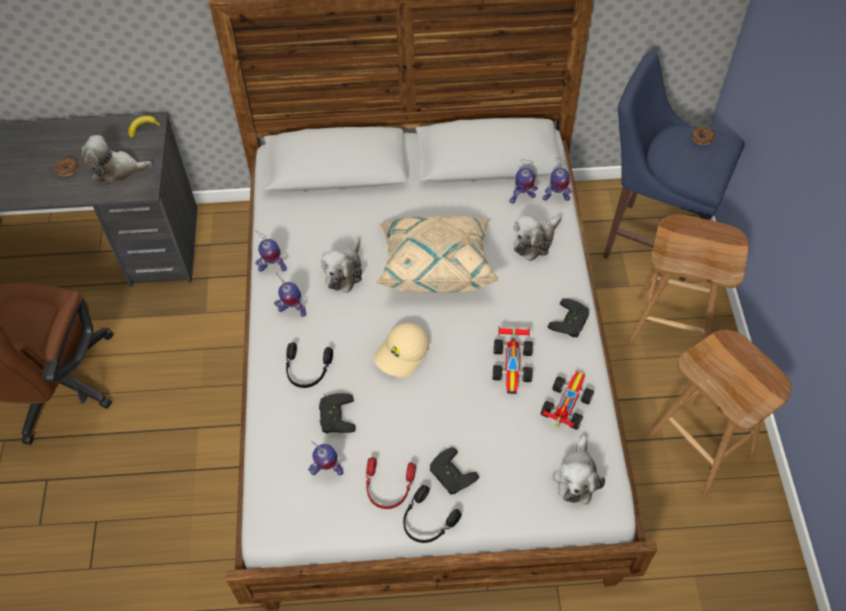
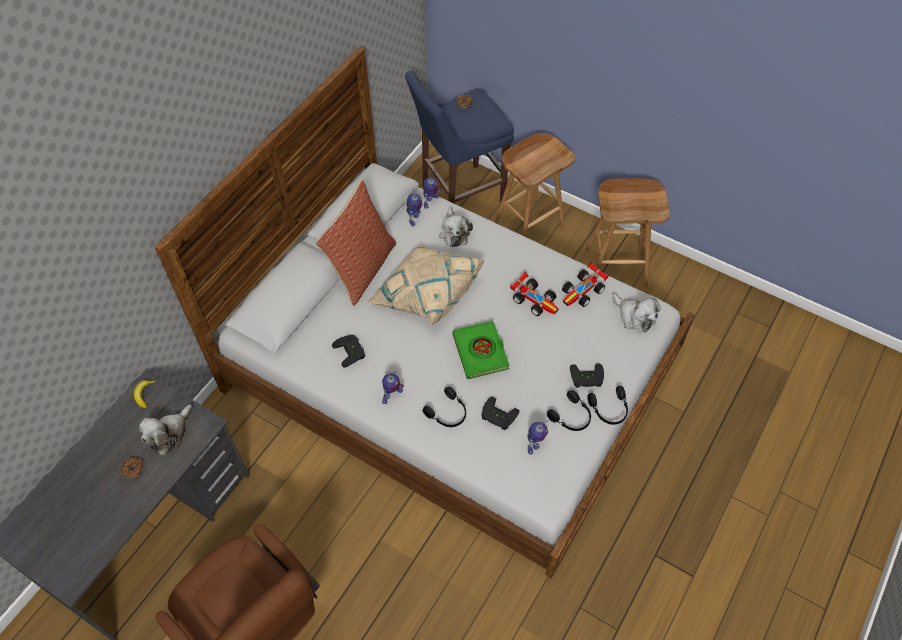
camera: 55 degrees left, 0 degrees up
(272, 268) = (344, 388): toy robot -> none
(344, 271) = (386, 347): plush toy -> none
(388, 487) = (571, 417): red headphones -> black headphones
(402, 354) = (480, 352): beige cap -> green book
(421, 196) = (362, 268): none -> pillow
(565, 405) = (583, 291): toy car -> toy car turned 105 degrees counterclockwise
(571, 322) = (528, 252): black game controller -> black game controller (351, 351)

